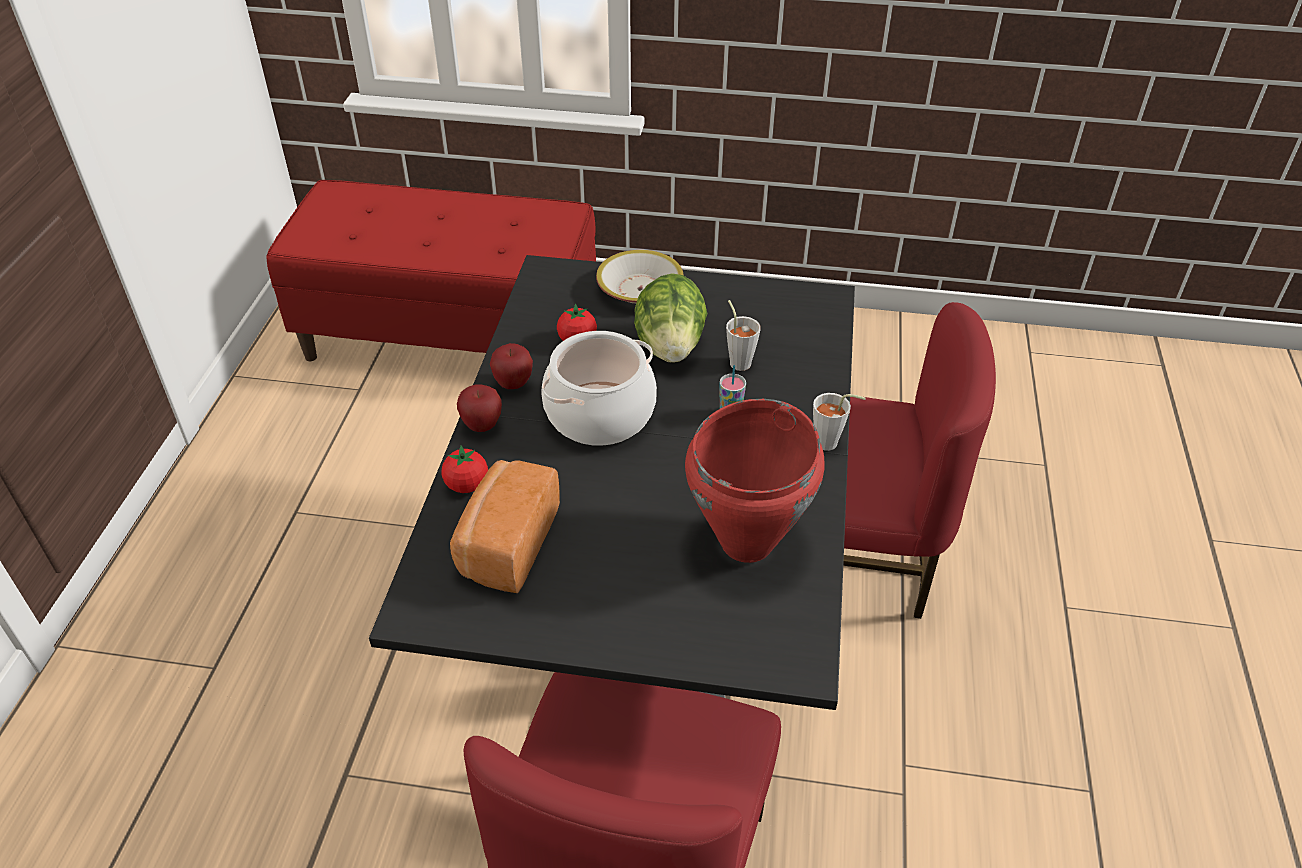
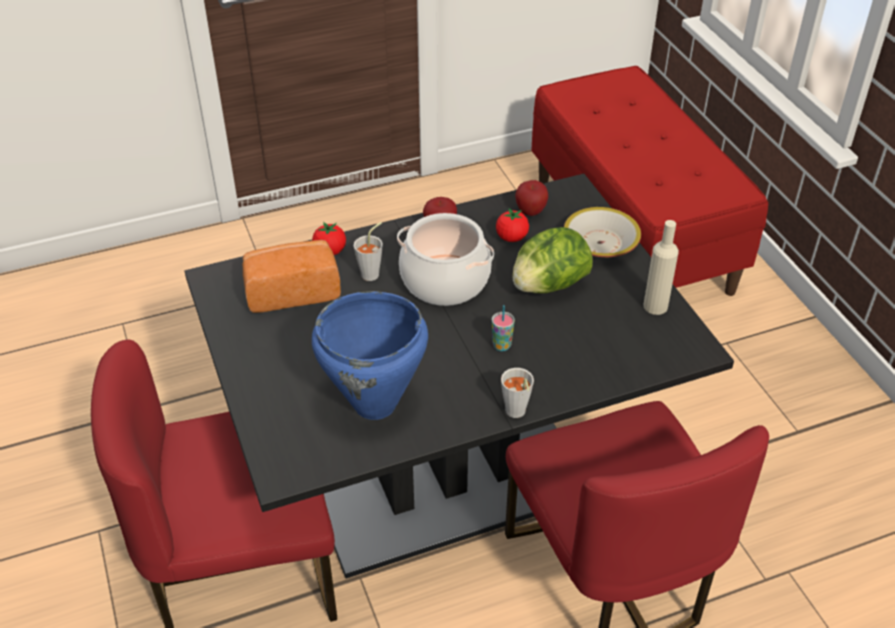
camera: 60 degrees right, 0 degrees up
(482, 426) = (388, 233): apple -> apple (530, 212)
(738, 360) = (567, 327): grey cup -> grey cup (373, 272)
(748, 542) = (375, 405): red cooking pot -> blue cooking pot
(754, 296) = (655, 306): none -> beige bottle

